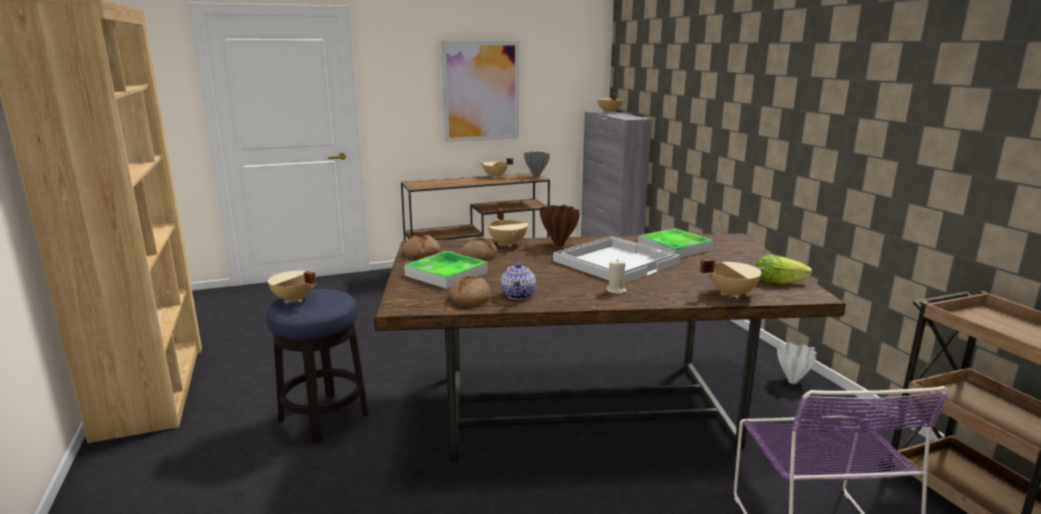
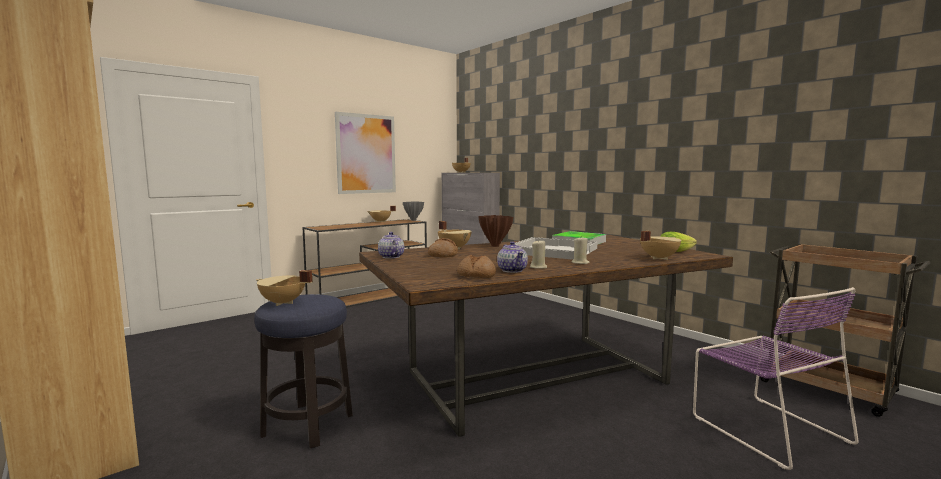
camera: 20 degrees left, 10 degrees down
(422, 254) = (391, 257): bread -> teapot
(446, 274) = (431, 265): tray -> none
(555, 293) = (538, 267): none -> beige candle
(792, 381) = (659, 339): white vase -> none

